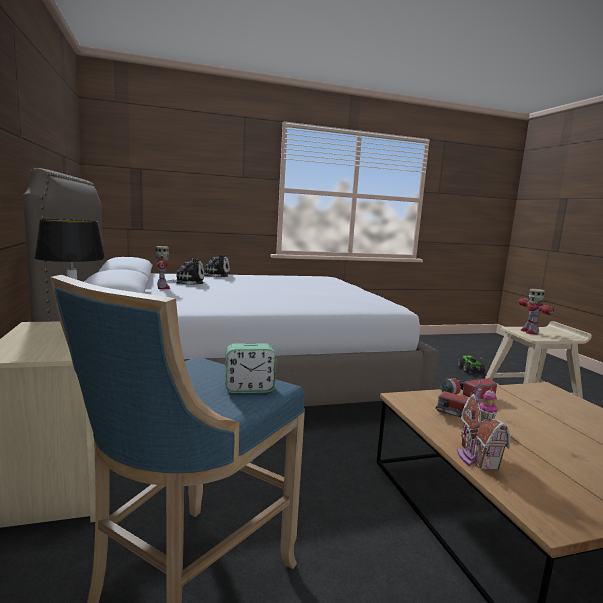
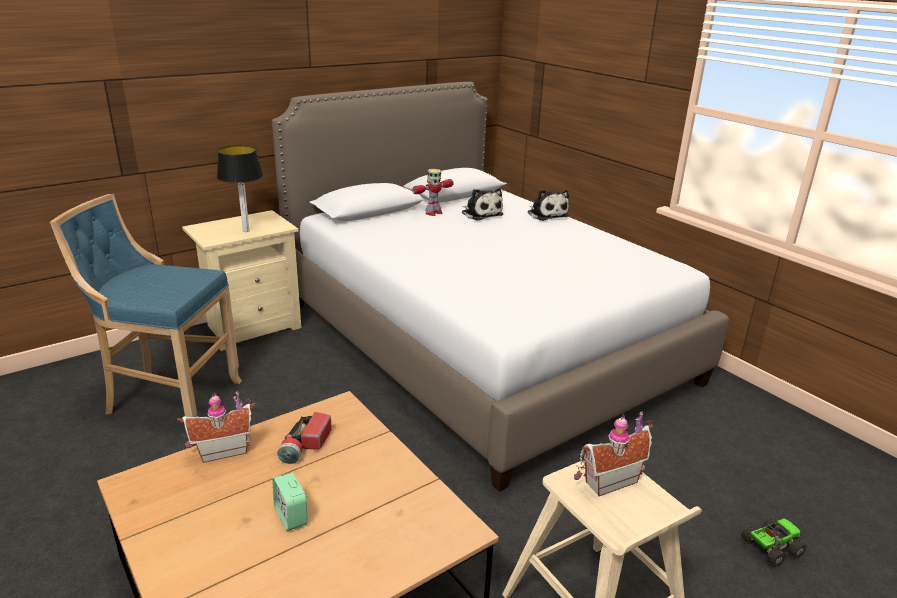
camera: 70 degrees right, 15 degrees up
(249, 389) = (161, 296): alarm clock -> alarm clock (291, 516)
(467, 395) = (381, 450): flashlight -> none
(529, 332) = (607, 480): toy robot -> toy house

